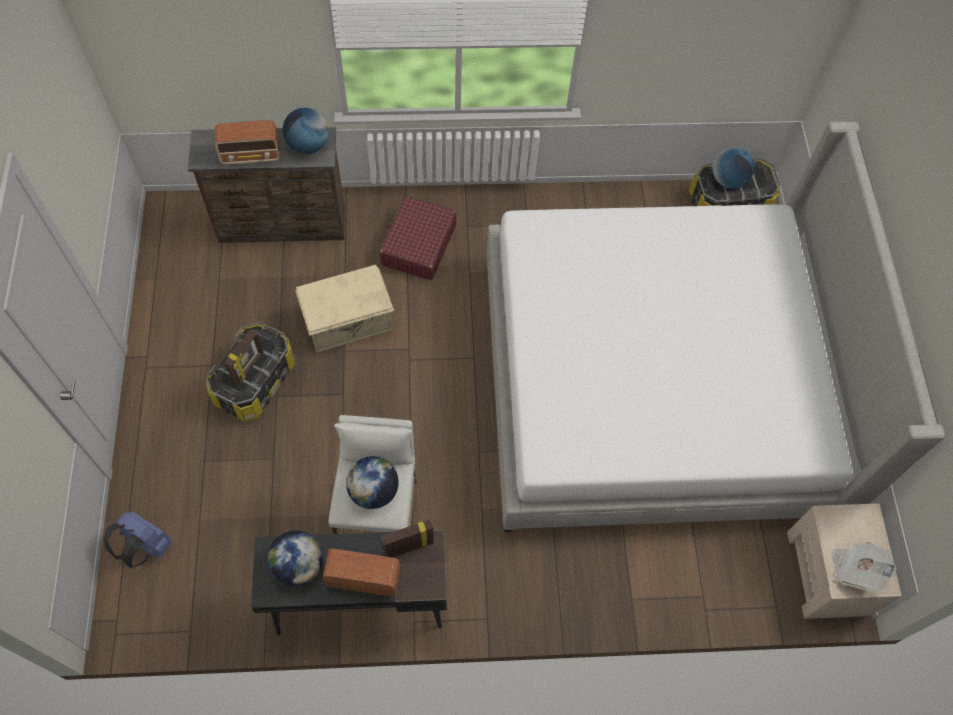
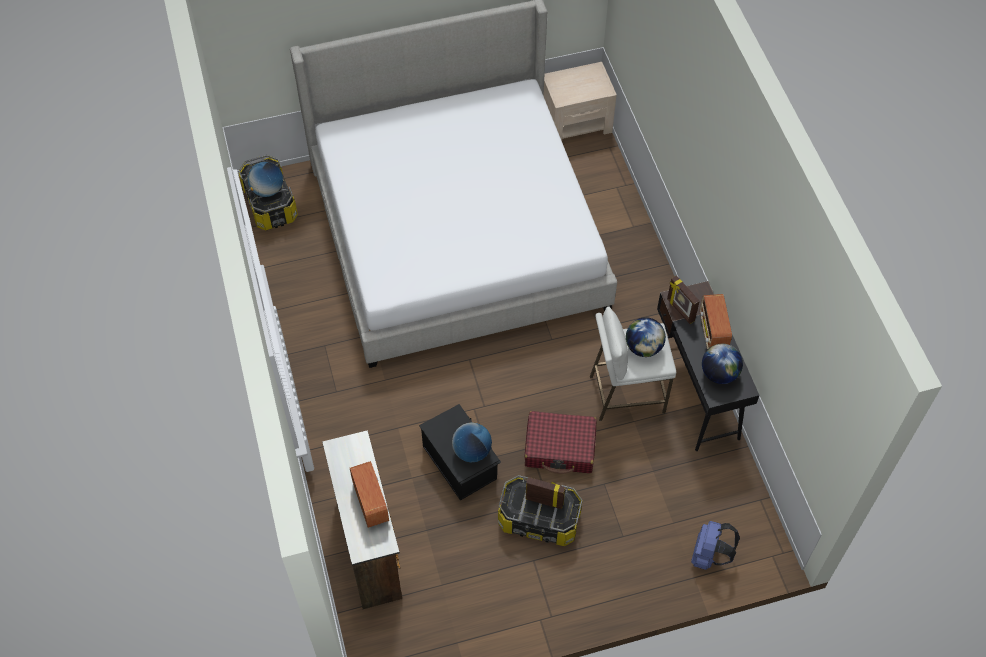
camera: 100 degrees left, 5 degrees down
(308, 145) = (348, 457): globe -> globe (472, 451)
(349, 322) = (460, 461): beige storage box -> black storage box
(418, 245) = (366, 426): red suitcase -> red suitcase (560, 448)
(856, 568) = (592, 83): newspaper -> none

